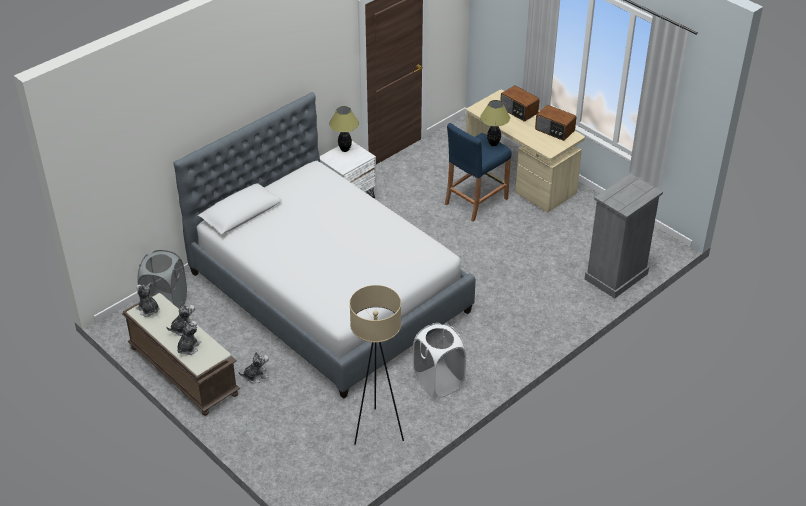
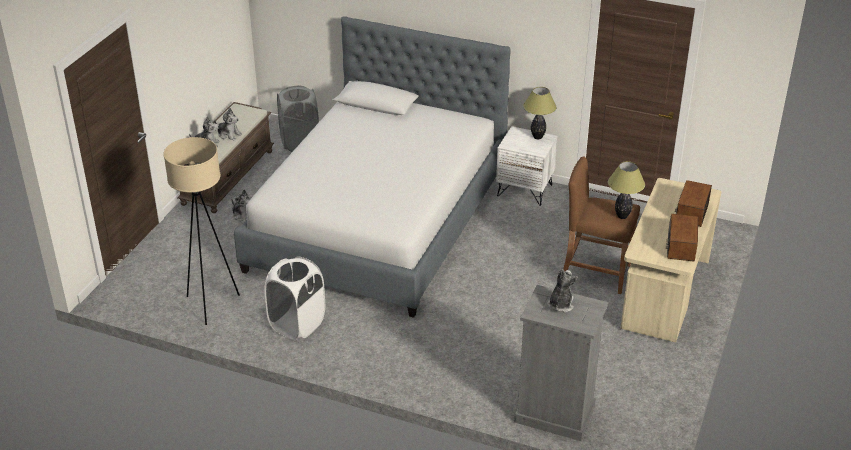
camera: 65 degrees right, 5 degrees down
(148, 310) = (241, 112): plush toy -> plush toy (560, 304)
(475, 201) = (595, 272): blue stool -> brown stool

